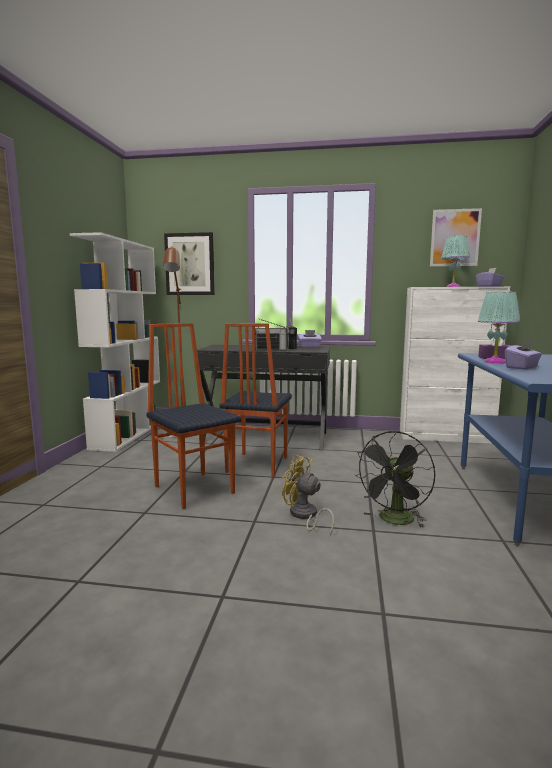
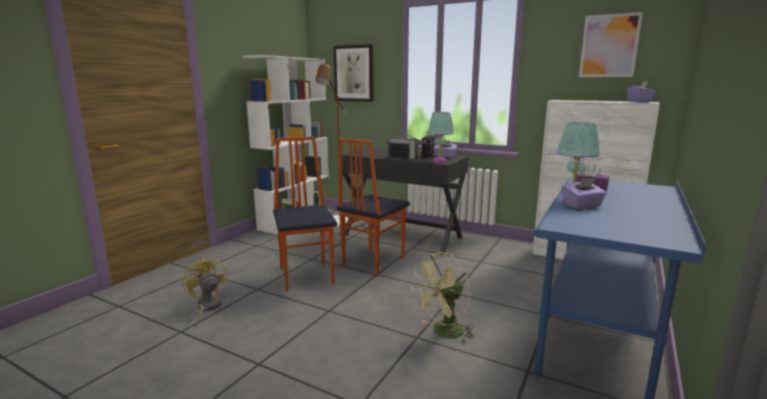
camera: 20 degrees right, 5 degrees up
(304, 516) = (371, 314): yellow fan -> yellow fan (206, 308)
(394, 521) = (443, 333): black fan -> green fan
(453, 287) = (599, 101): turquoise table lamp -> turquoise table lamp (439, 160)

